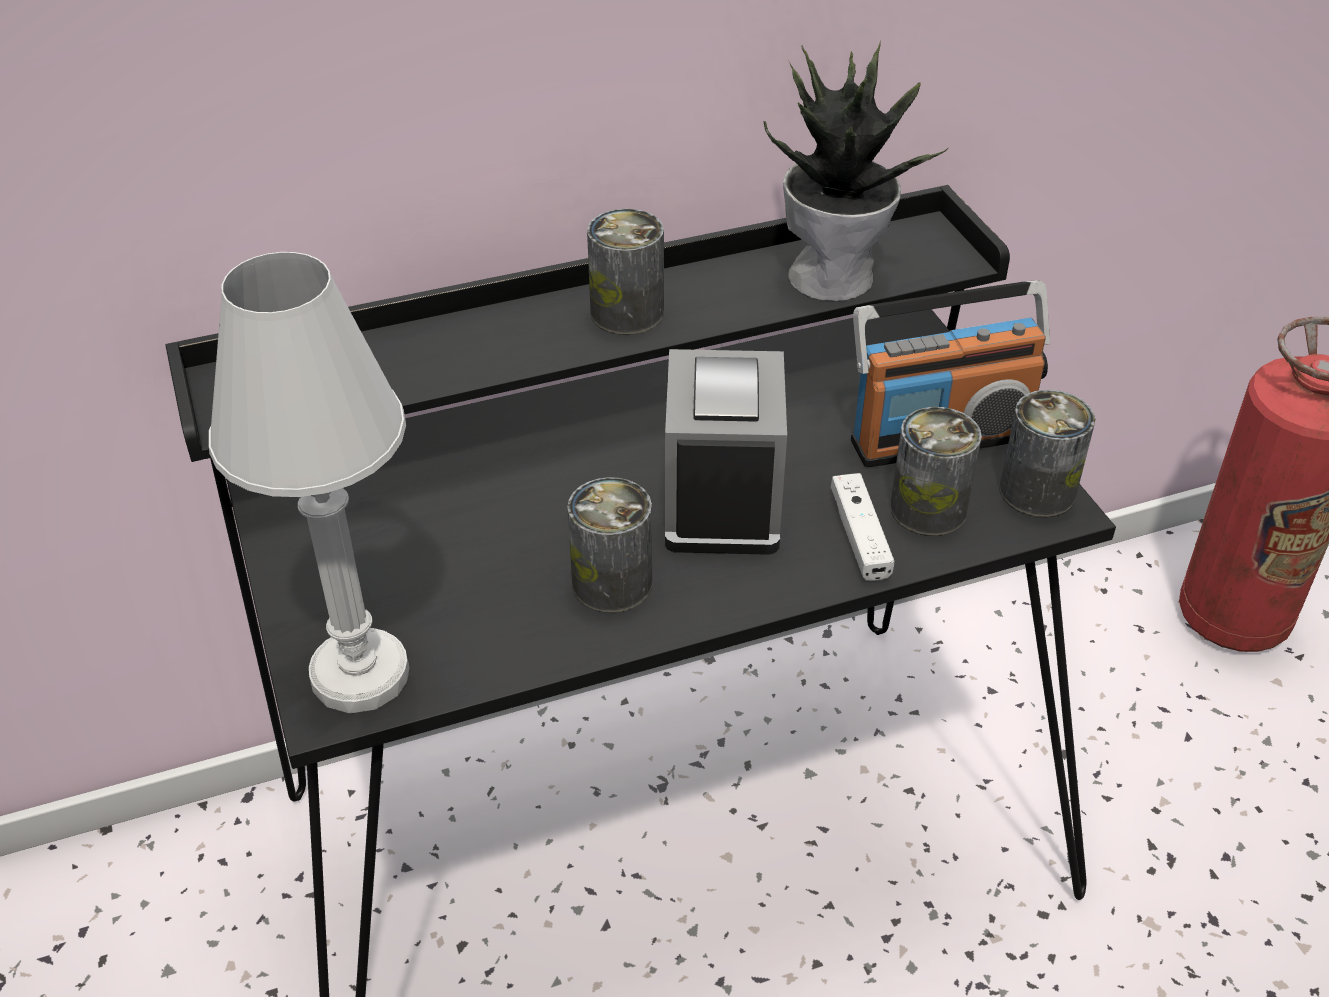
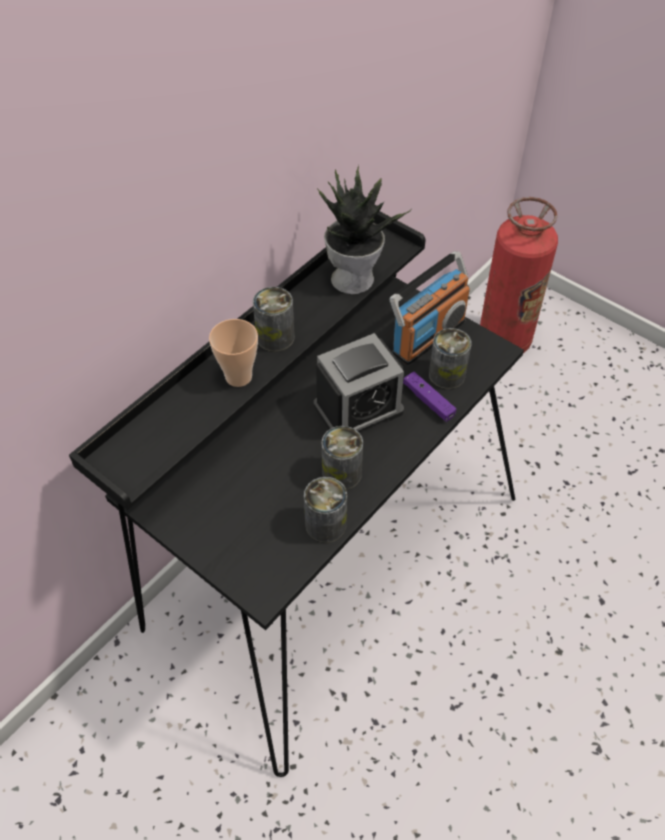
camera: 30 degrees left, 10 degrees up
(360, 675) = (266, 572): white table lamp -> none
(519, 345) = (238, 376): none -> cup
(722, 498) = (358, 408): alarm clock -> alarm clock turned 90 degrees counterclockwise
(860, 536) = (428, 401): white game controller -> purple game controller
(1037, 491) = (484, 346): can -> can (325, 524)

